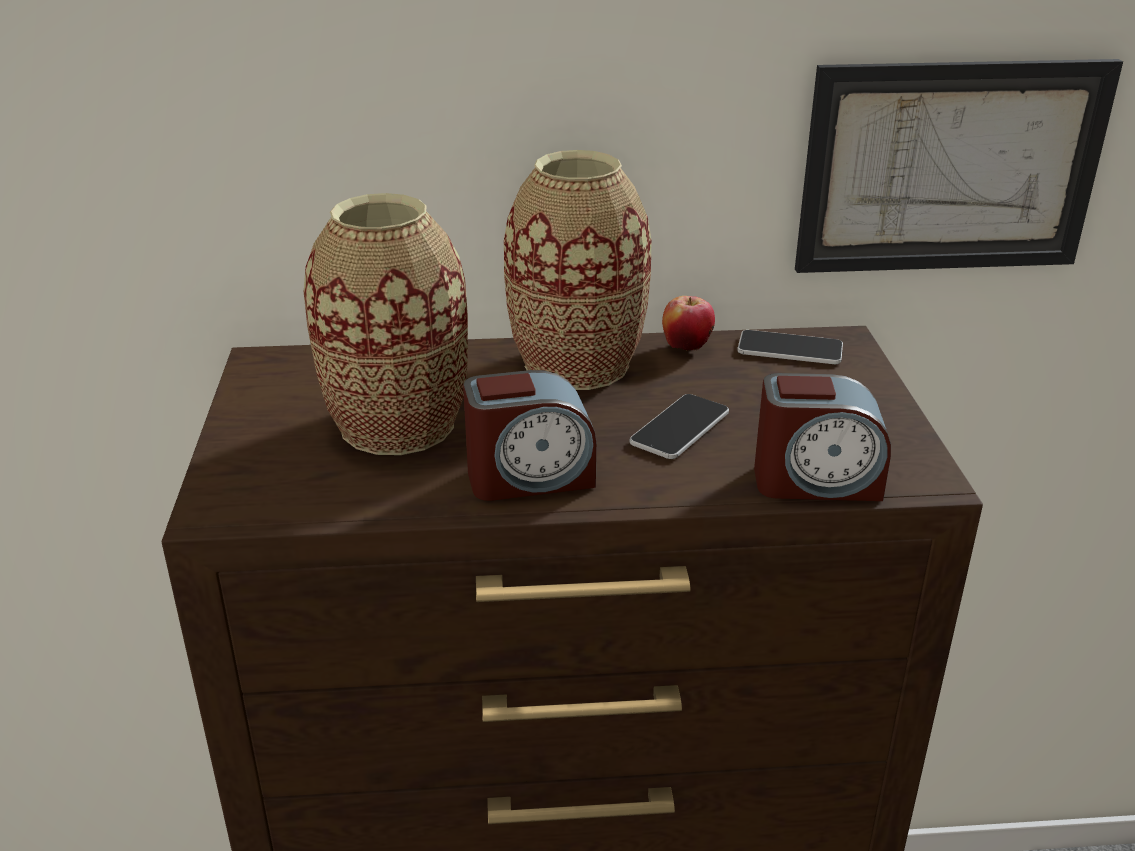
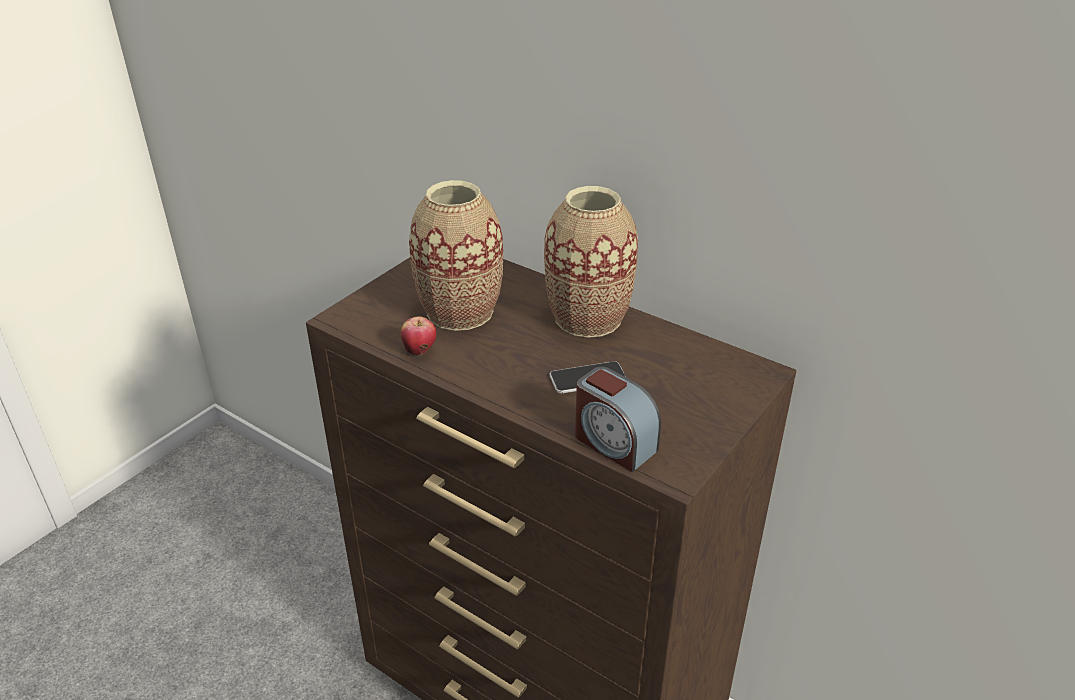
camera: 40 degrees right, 5 degrees up
(530, 477) = (480, 368): alarm clock -> none
(686, 347) = (662, 334): apple -> apple (420, 351)
(789, 349) = (720, 363): phone -> none
(950, 167) = (874, 282): picture -> none

